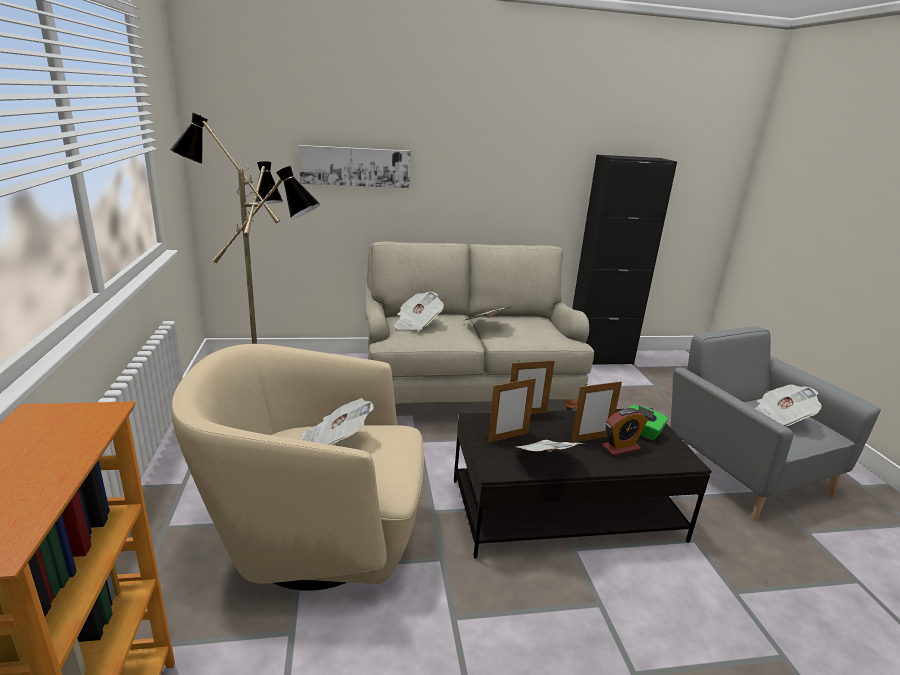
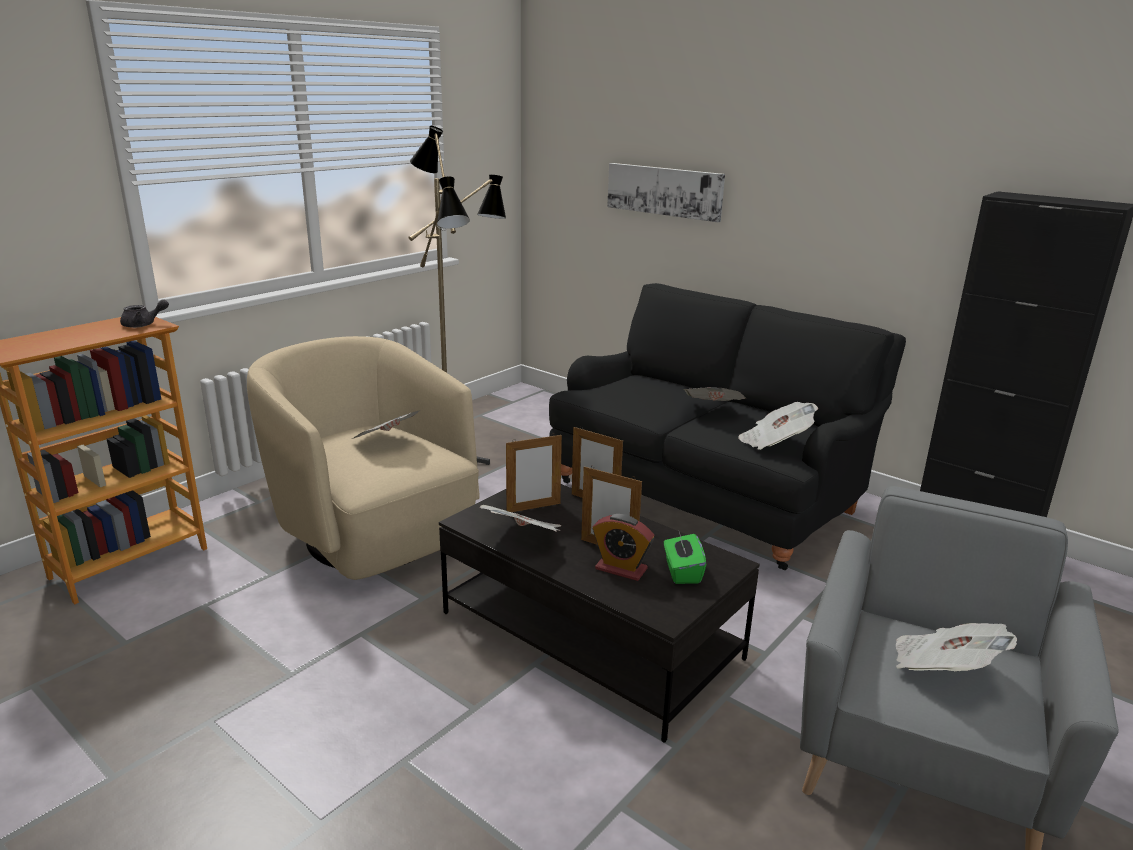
camera: 50 degrees right, 0 degrees up
(80, 418) = (143, 324): none -> grey teapot
(417, 324) = (634, 385): newspaper -> newspaper (775, 442)
(465, 385) = (710, 493): beige sofa -> black sofa
(508, 437) = (533, 508): picture frame -> picture frame turned 45 degrees counterclockwise

